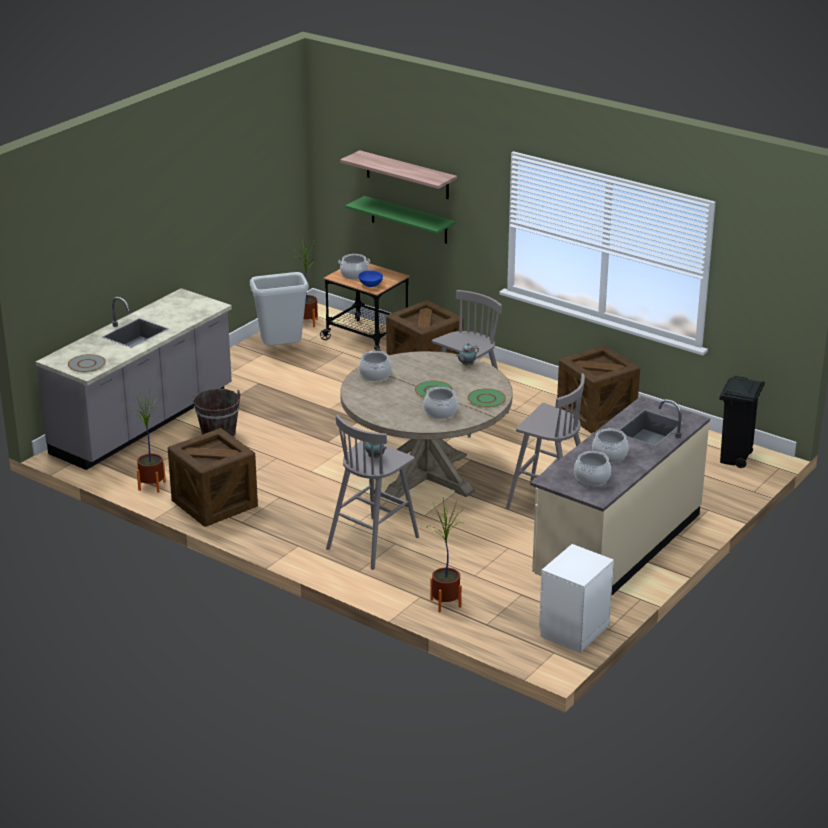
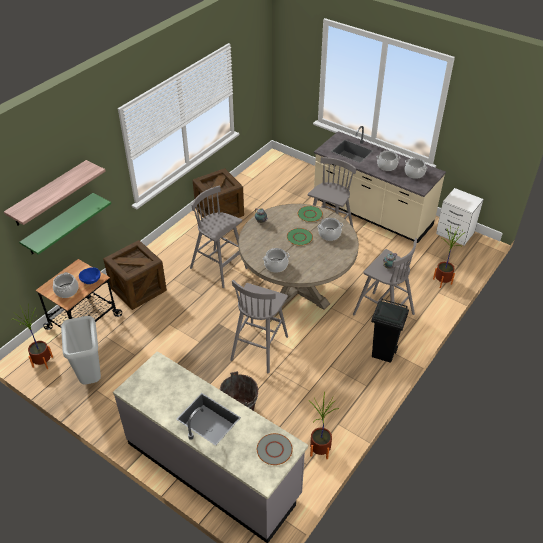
camera: 90 degrees left, 15 degrees up
(214, 504) = (343, 404): crate -> none
(316, 448) = (260, 347): none -> grey stool
(735, 459) = (275, 166): black trash can -> black trash can (384, 353)

